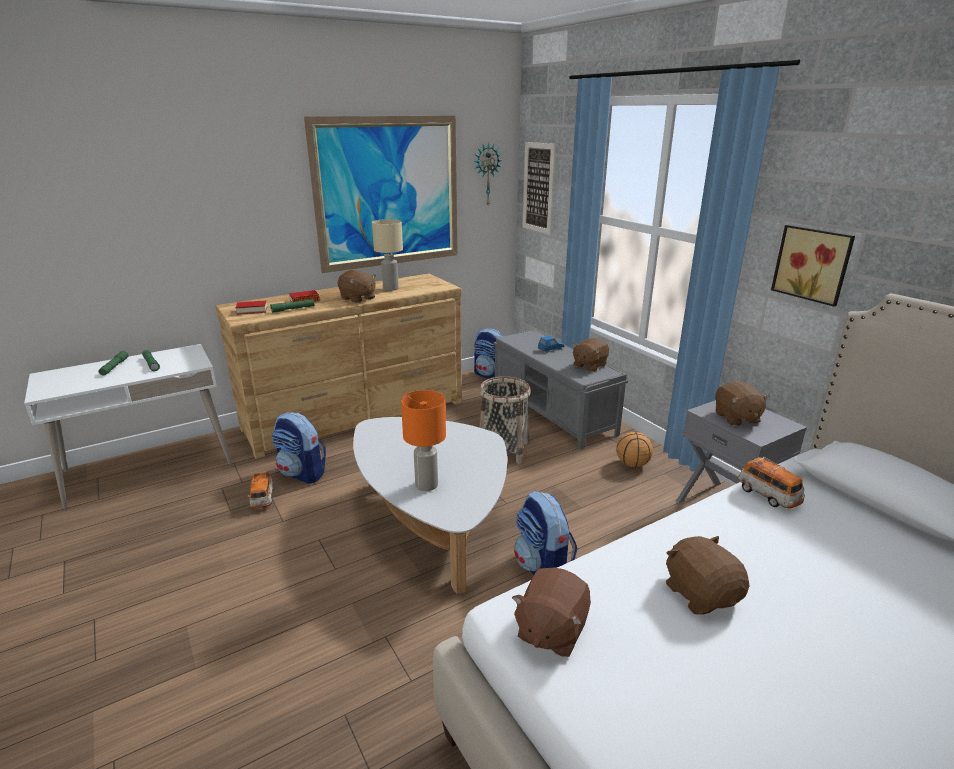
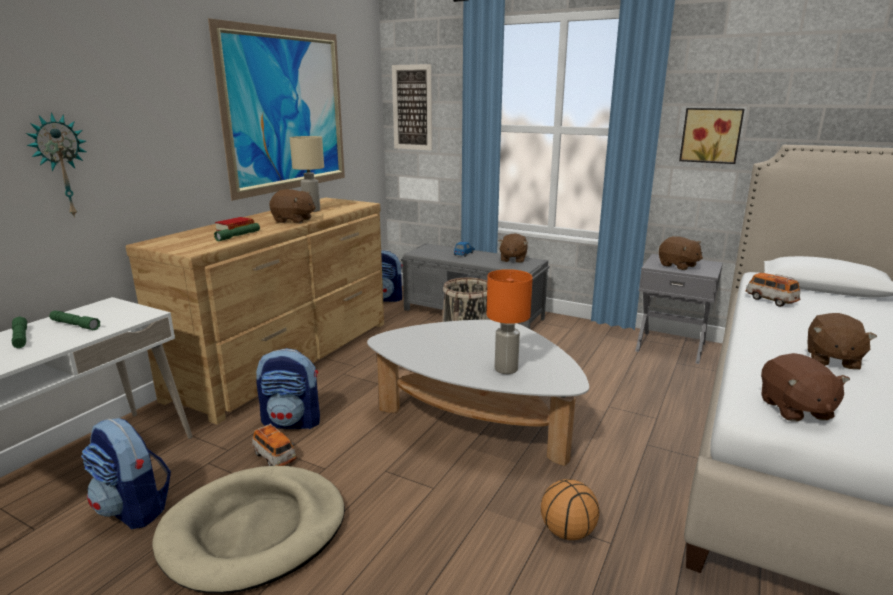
camera: 30 degrees left, 5 degrees down
(196, 551) = (254, 531): none -> beige dog bed
(252, 310) = (188, 243): book -> none
(486, 175) = (361, 96): wall clock -> wall clock (60, 166)
(543, 568) = (604, 423): backpack -> backpack (134, 509)
(632, 464) = (577, 335): basketball -> basketball (567, 531)
(701, 594) = (831, 359): brown plush toy -> brown plush toy turned 105 degrees counterclockwise
(768, 495) = (770, 300): toy car -> toy car turned 150 degrees counterclockwise

